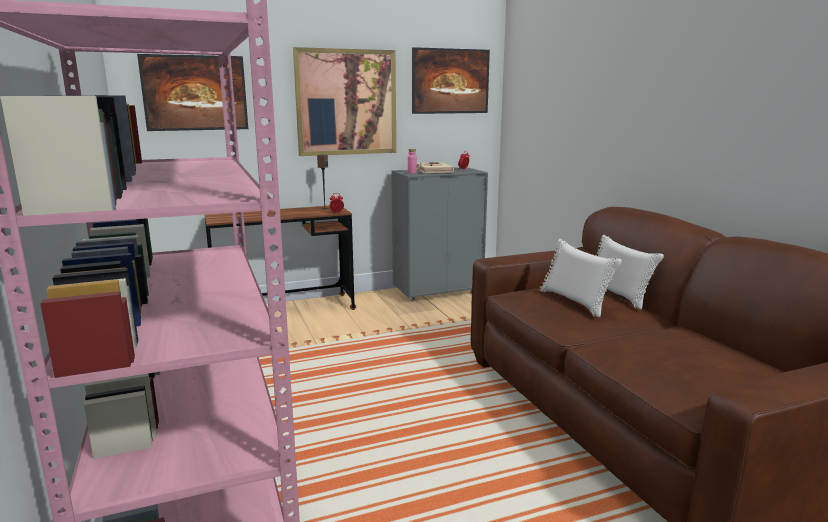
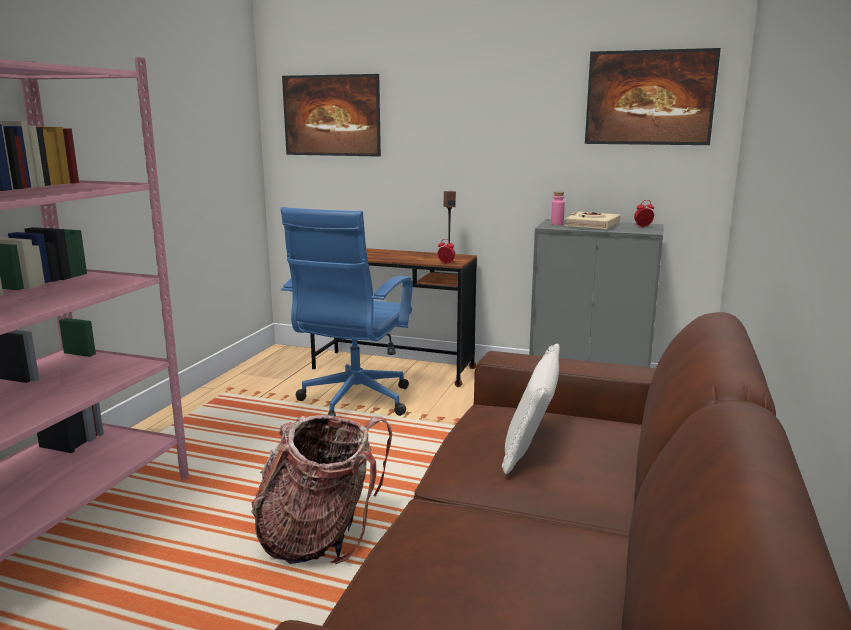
camera: 40 degrees right, 0 degrees up
(297, 341) = (353, 403): none -> blue office chair
(346, 102) = (494, 127): picture -> none
(428, 424) = (320, 538): none -> backpack
(617, 295) = (625, 457): white pillow -> none

